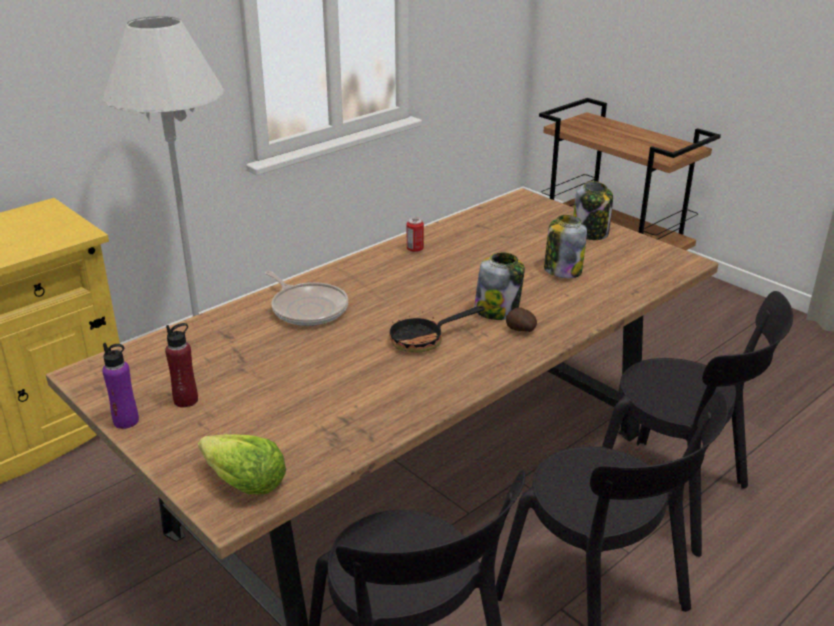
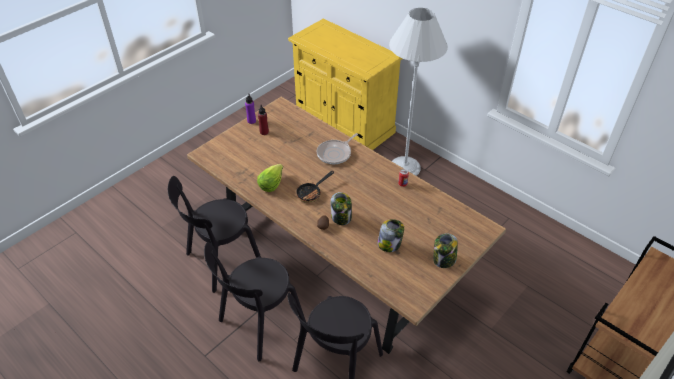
camera: 85 degrees right, 15 degrees up
(243, 482) = (216, 154): lettuce -> lettuce (271, 184)
(424, 339) = (311, 193): frying pan -> frying pan turned 105 degrees counterclockwise

